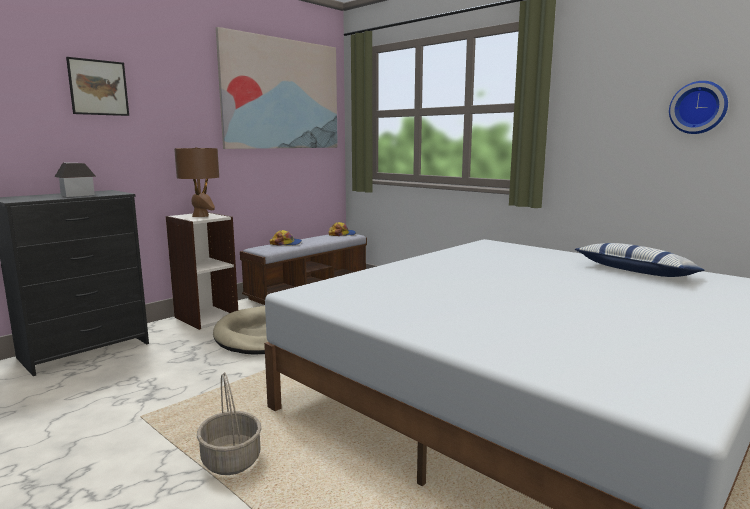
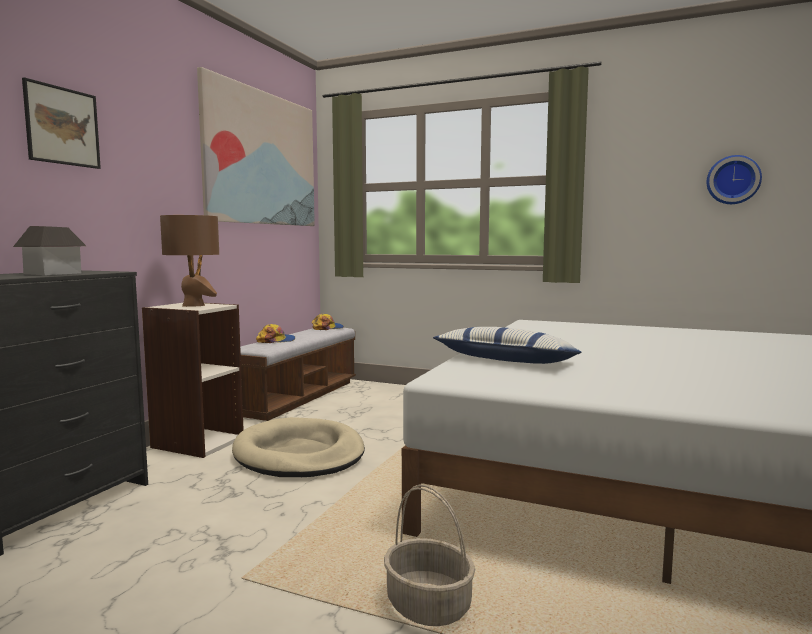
camera: 20 degrees left, 5 degrees down
(635, 271) = (711, 336): pillow -> pillow (506, 361)

